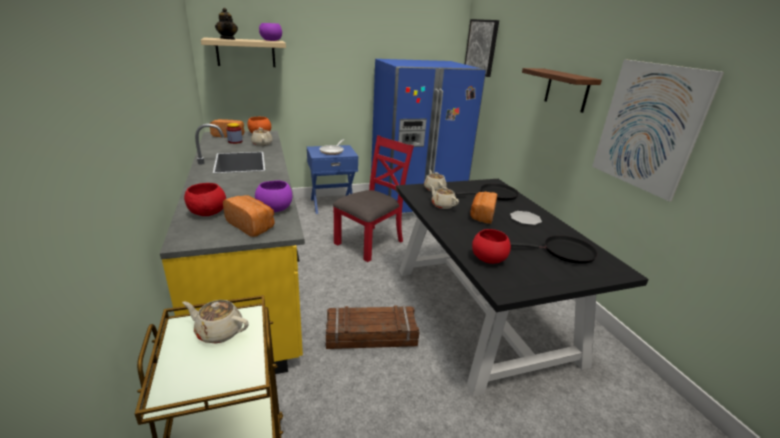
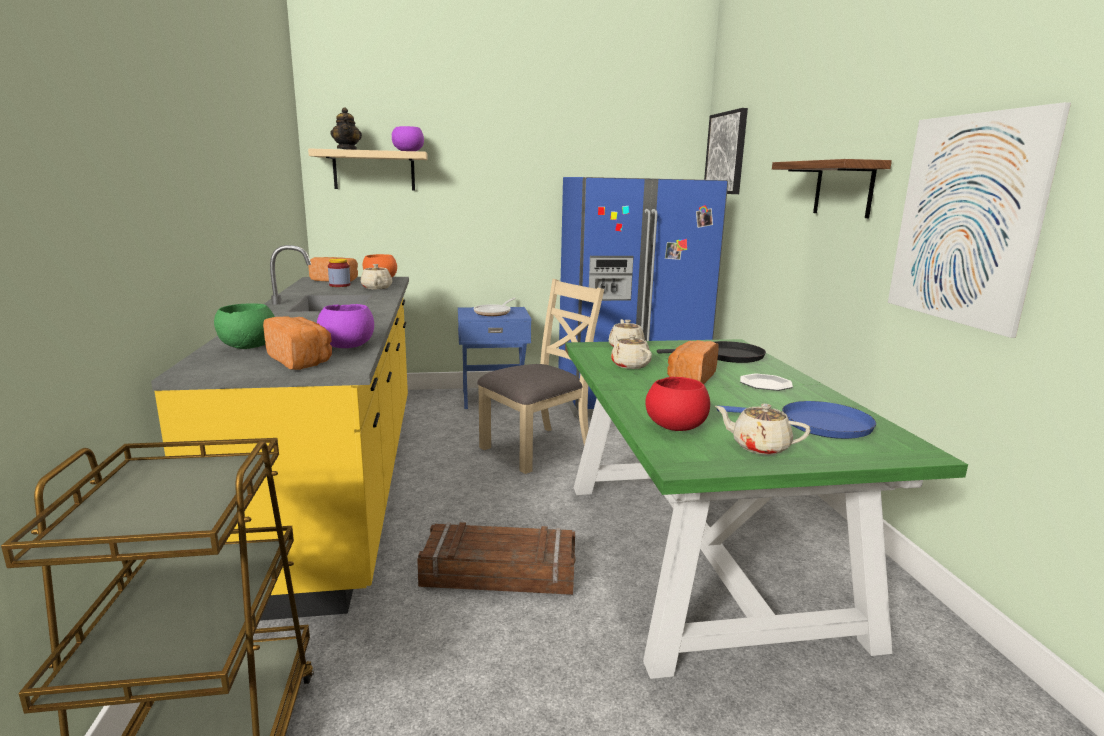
camera: 10 degrees right, 10 degrees down
(207, 212) = (247, 346): red bowl -> green bowl
(219, 331) = (190, 477): beige teapot -> beige teapot (759, 446)
(370, 242) = (537, 448): red chair -> beige chair
(482, 312) = (701, 555): black dining table -> green dining table
(564, 252) = (818, 425): black frying pan -> blue frying pan

